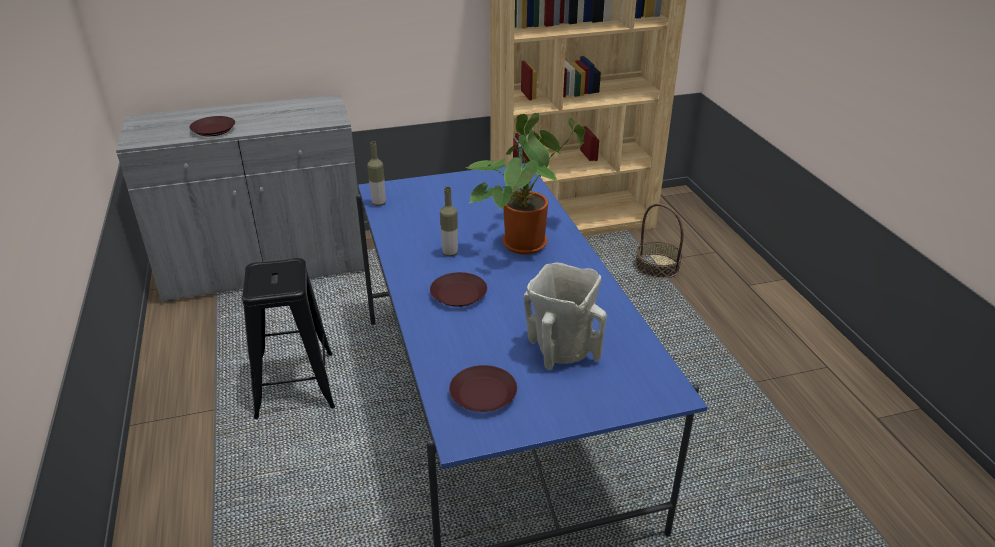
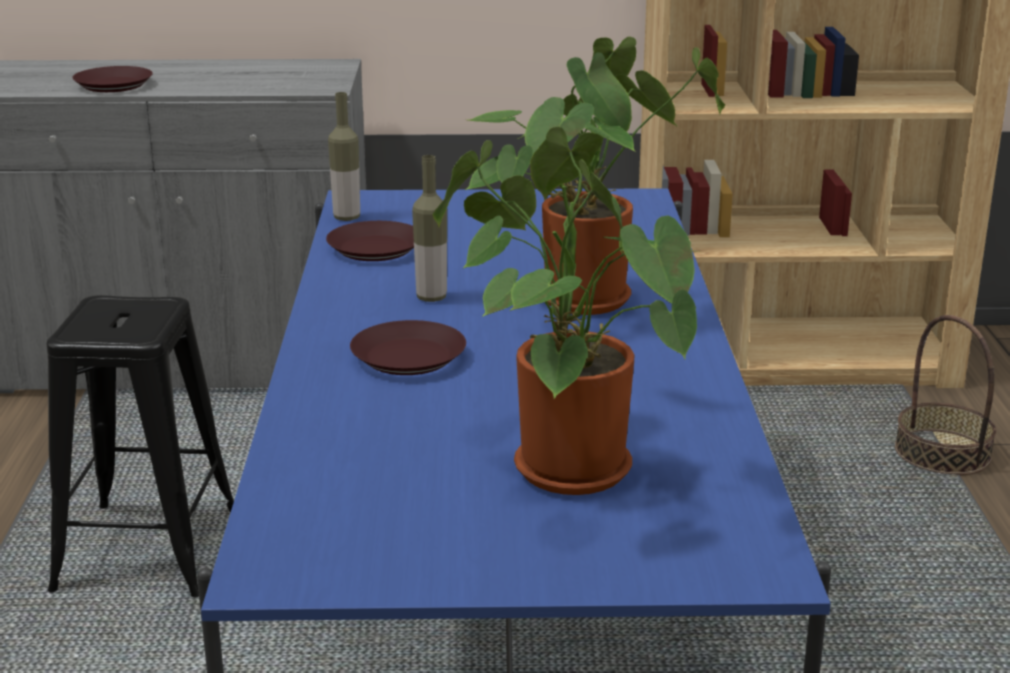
camera: 15 degrees right, 10 degrees down
(483, 395) = (356, 513): brown plate -> brown plate (374, 249)
(561, 350) = (560, 466): beige vase -> potted plant

